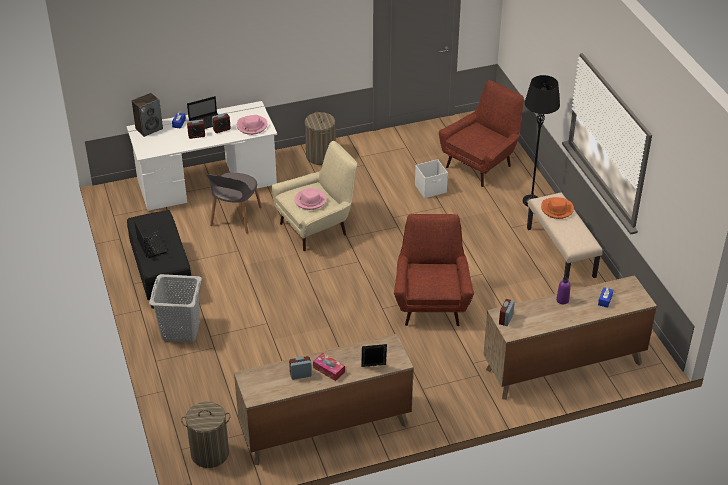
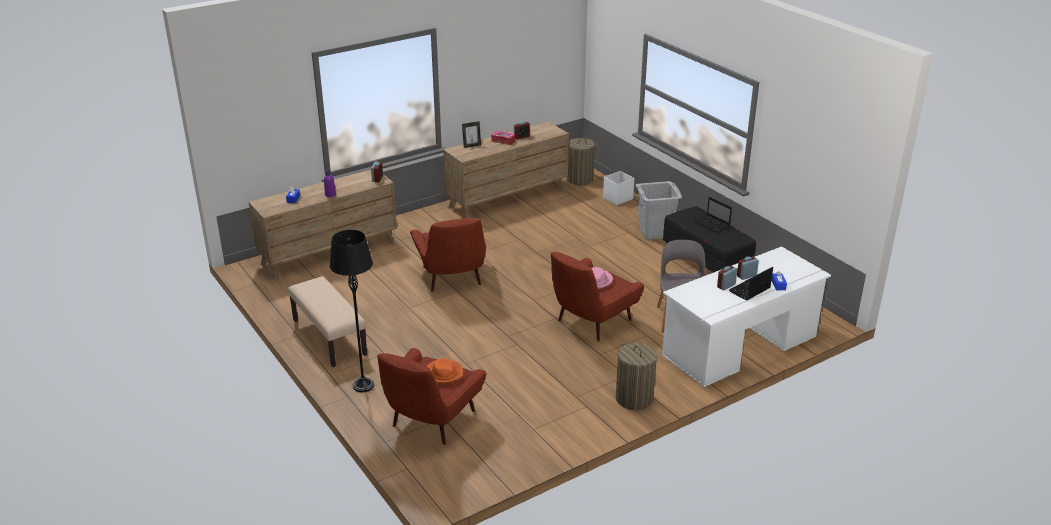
camera: 165 degrees right, 10 degrees down
(149, 129) = (803, 275): speaker -> none
(251, 126) = (696, 294): pink hat -> none
(317, 227) = (591, 322): beige armchair -> red armchair
(431, 189) = (485, 381): white storage box -> white storage box (617, 198)
(557, 209) = (333, 308): orange hat -> orange hat (444, 373)

